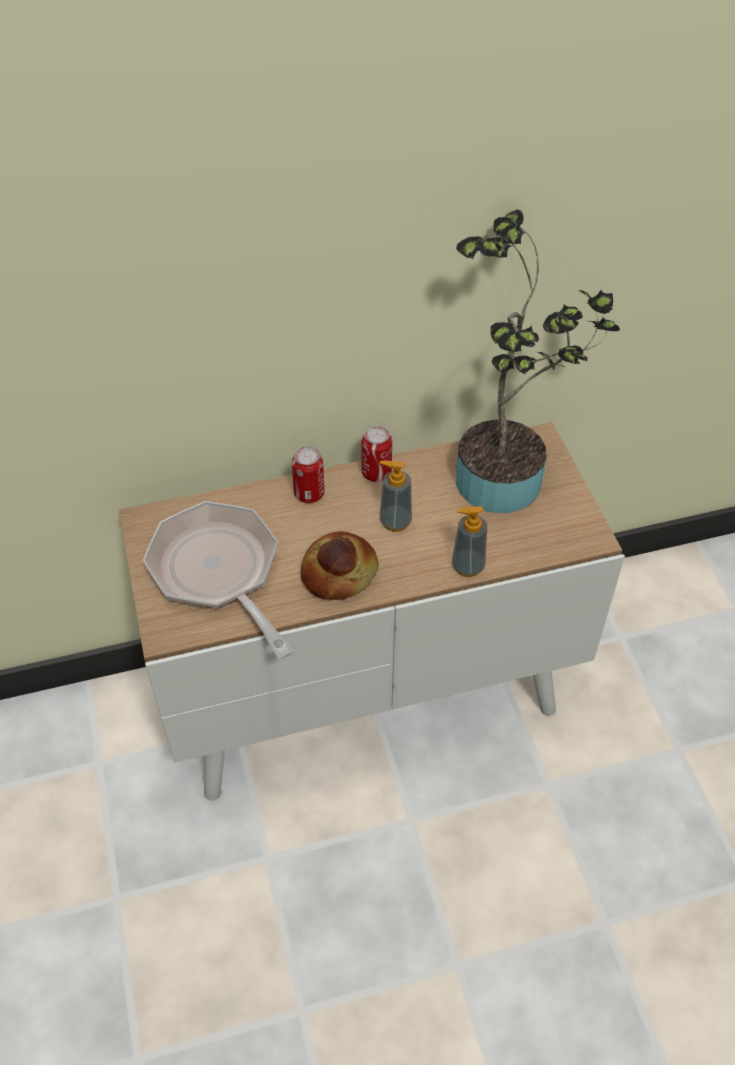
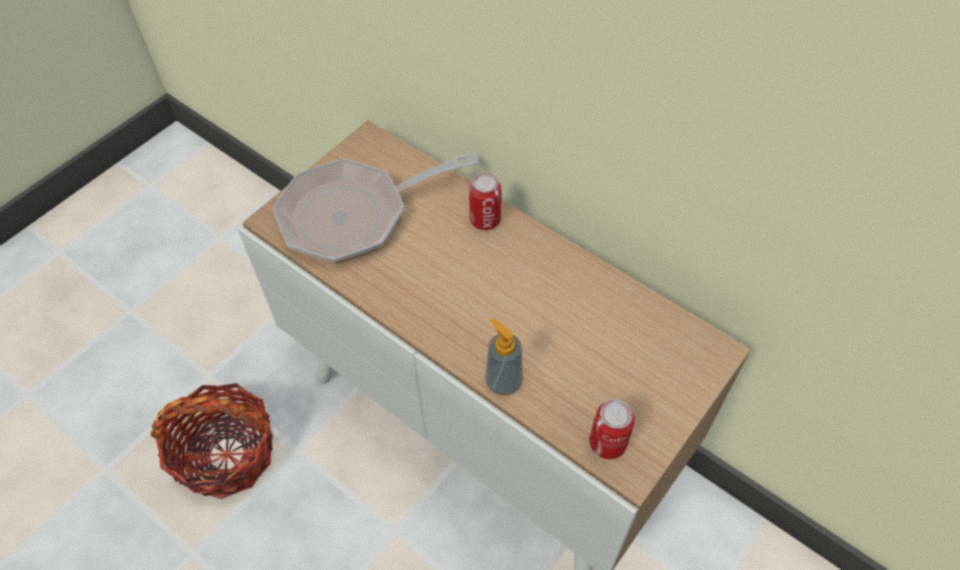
camera: 55 degrees right, 5 degrees up
(219, 573) = (354, 215): frying pan -> frying pan turned 135 degrees counterclockwise
(220, 924) = (227, 453): none -> basket
(339, 574) = (417, 292): bread -> none
(376, 473) = (551, 251): can -> can (607, 443)
(395, 521) = (508, 297): soap dispenser -> none
(507, 477) = (641, 352): potted plant -> none

